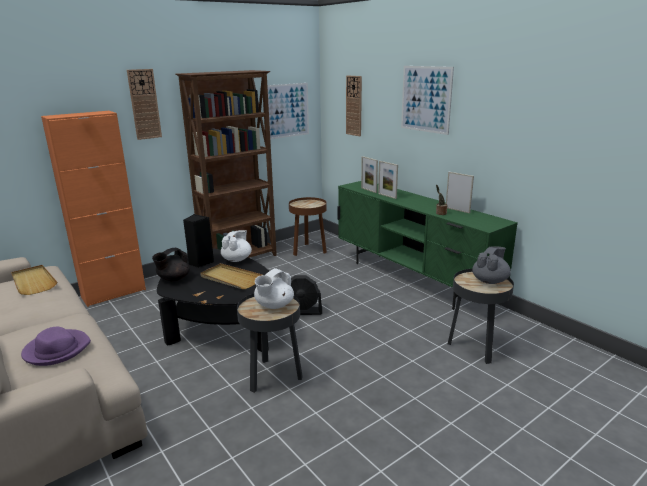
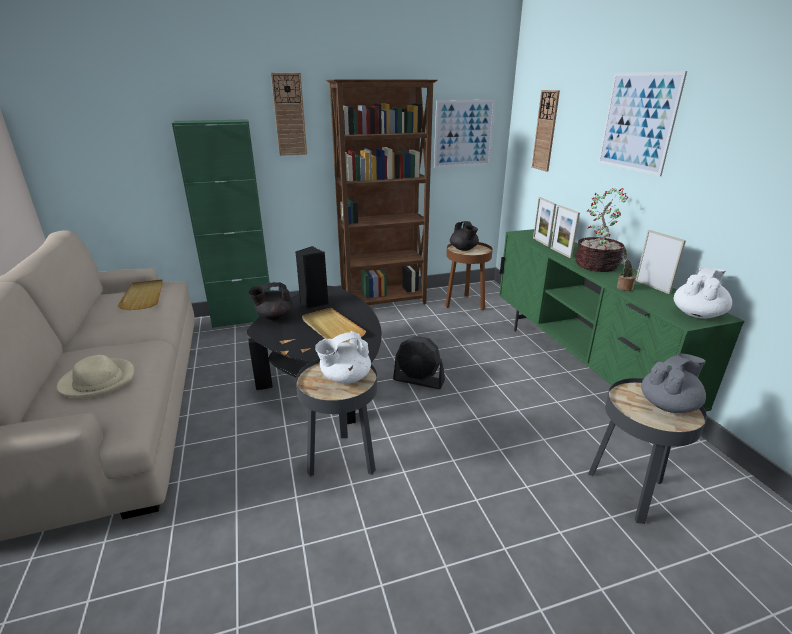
camera: 20 degrees right, 5 degrees up
(56, 349) = (98, 381): purple hat -> beige hat
(113, 293) = (243, 318): orange cabinet -> green cabinet
(237, 259) = (354, 305): white teapot -> white teapot (697, 314)
(302, 204) = (463, 249): none -> black teapot
(415, 201) = (596, 265): none -> potted plant

